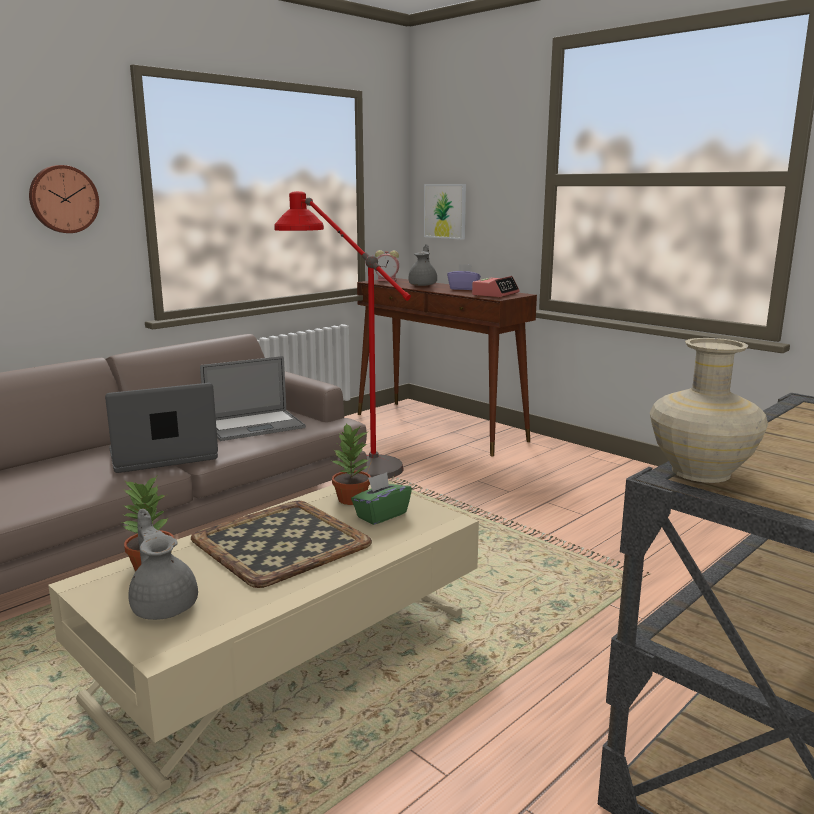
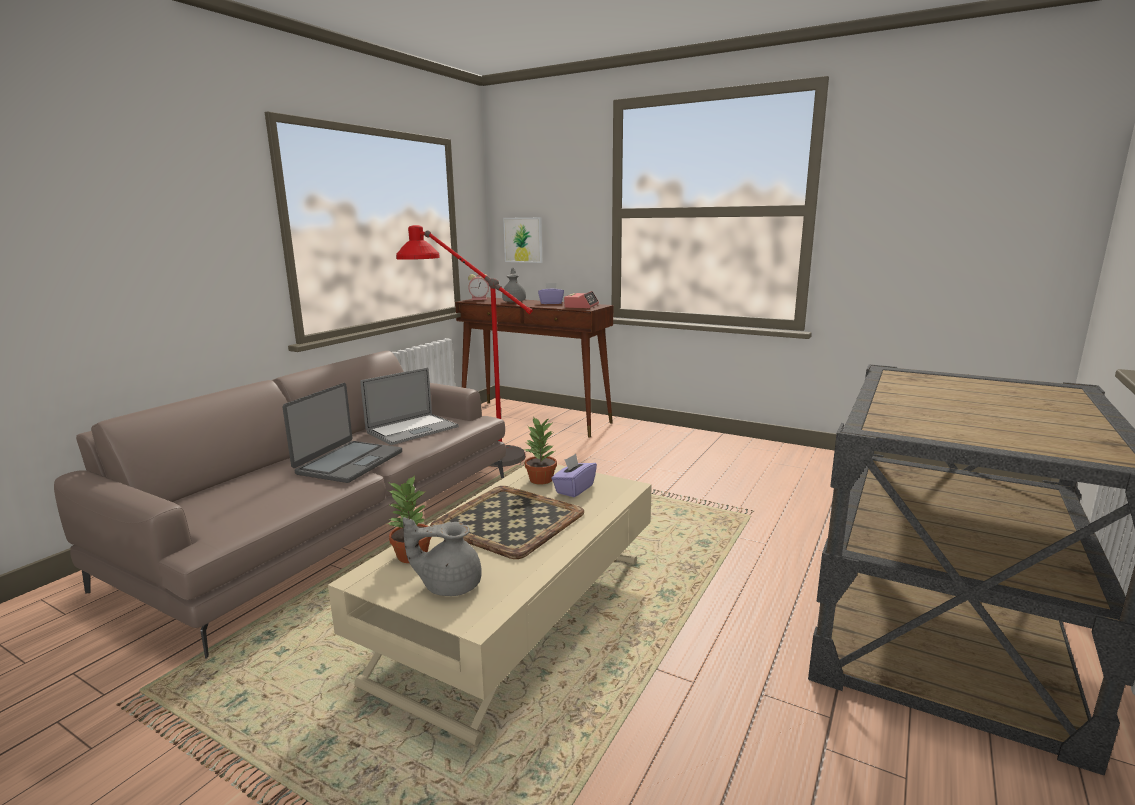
camera: 15 degrees left, 0 degrees up
(63, 199) = (213, 235): wall clock -> none
(163, 456) = (348, 463): laptop -> laptop turned 150 degrees clockwise
(164, 605) = (449, 585): grey teapot -> grey teapot turned 45 degrees counterclockwise
(381, 515) = (574, 489): green tissue box -> purple tissue box
(702, 472) = (878, 422): beige vase -> none

